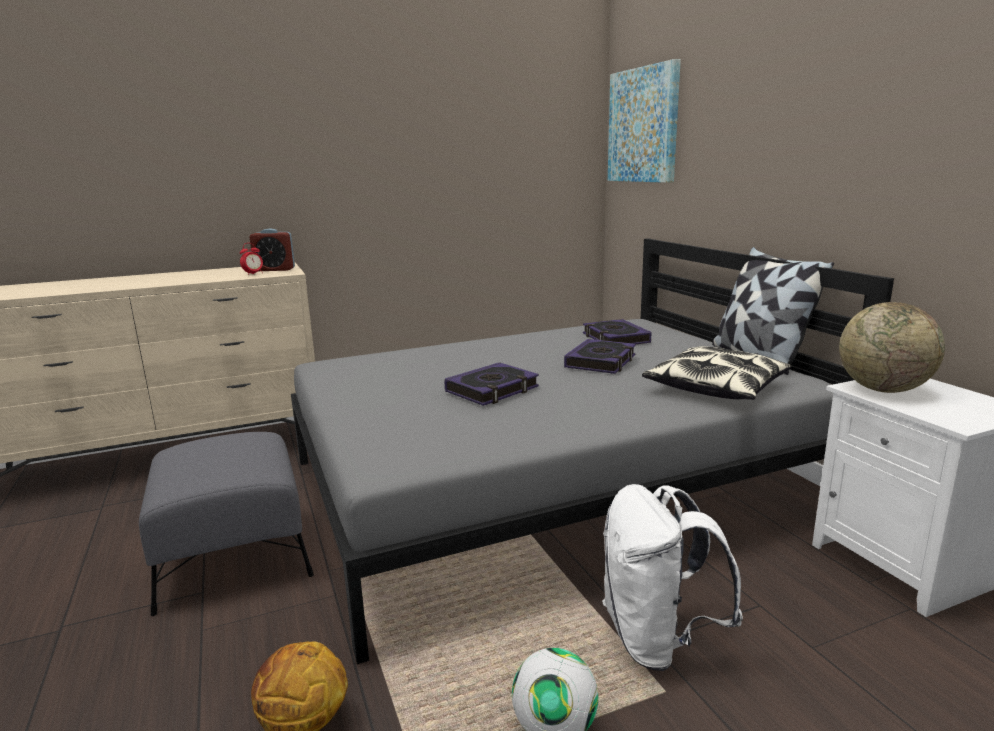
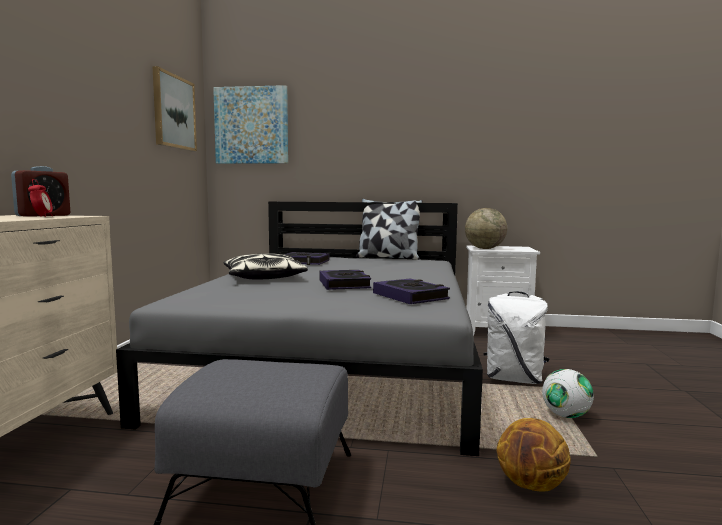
camera: 60 degrees left, 10 degrees down
(531, 125) = (173, 112): none -> picture
(601, 362) = (343, 268): book -> book (410, 296)
(716, 387) = (417, 265): pillow -> pillow (263, 277)

